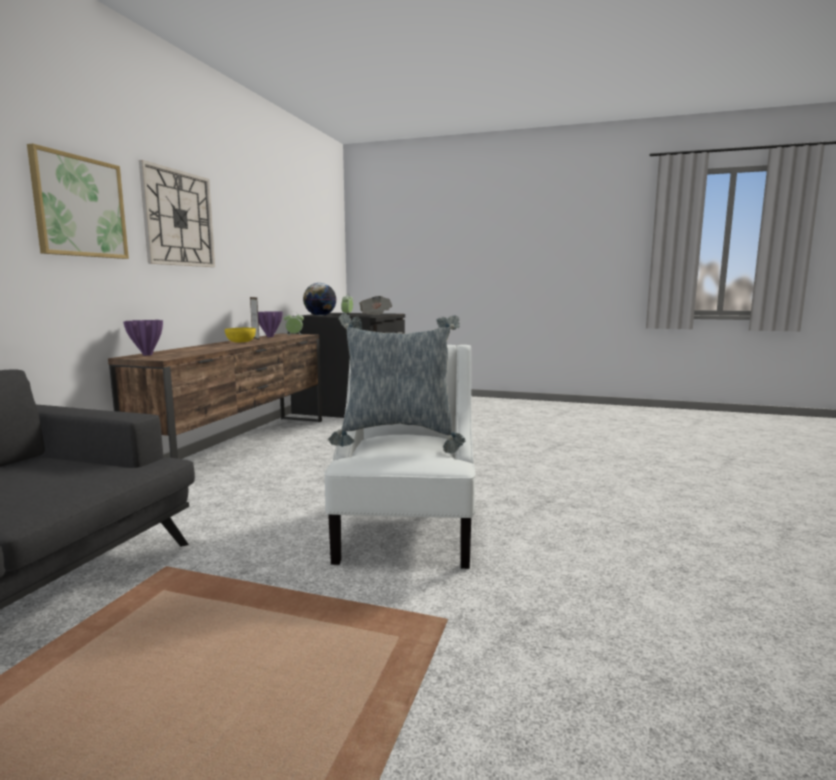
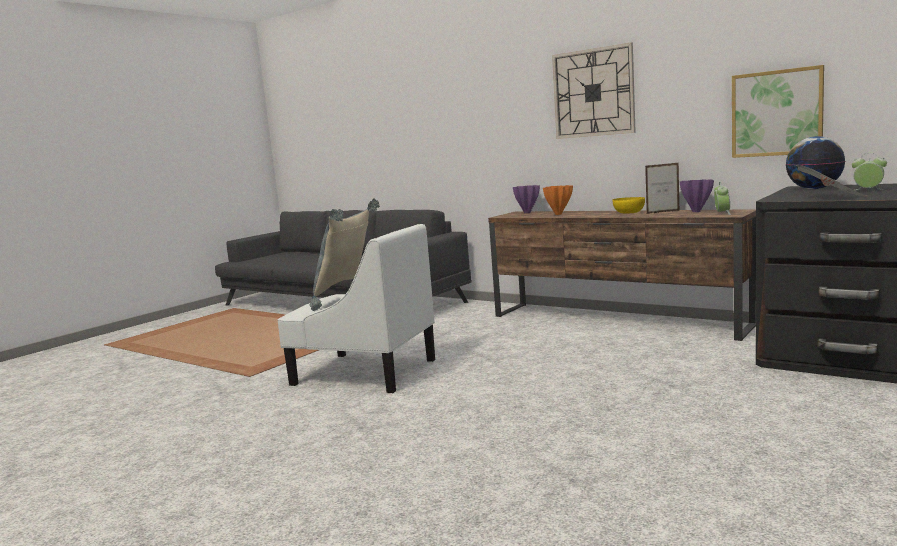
camera: 110 degrees right, 0 degrees up
(79, 207) = (506, 107): picture -> picture (776, 113)
(200, 349) = (558, 214): none -> orange vase

